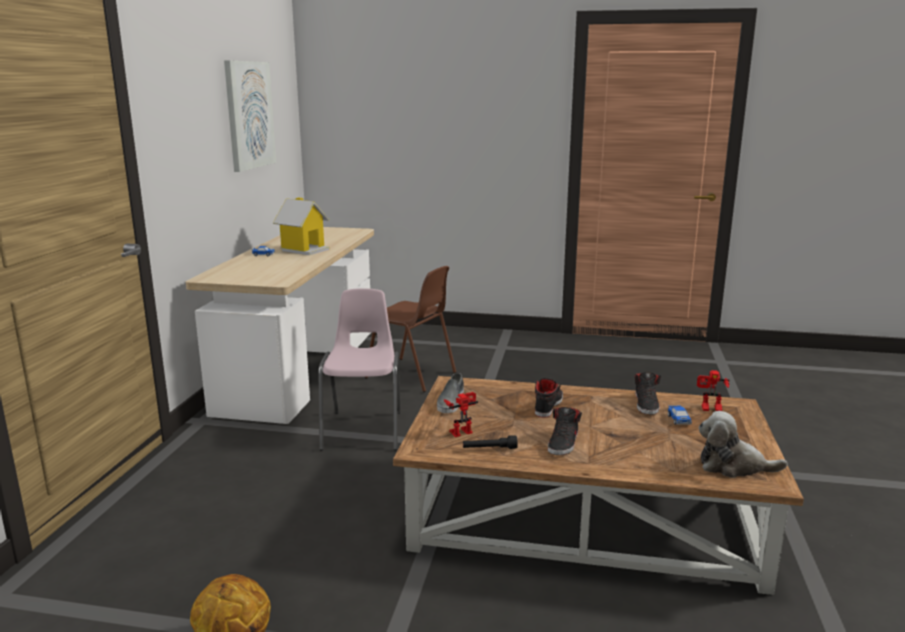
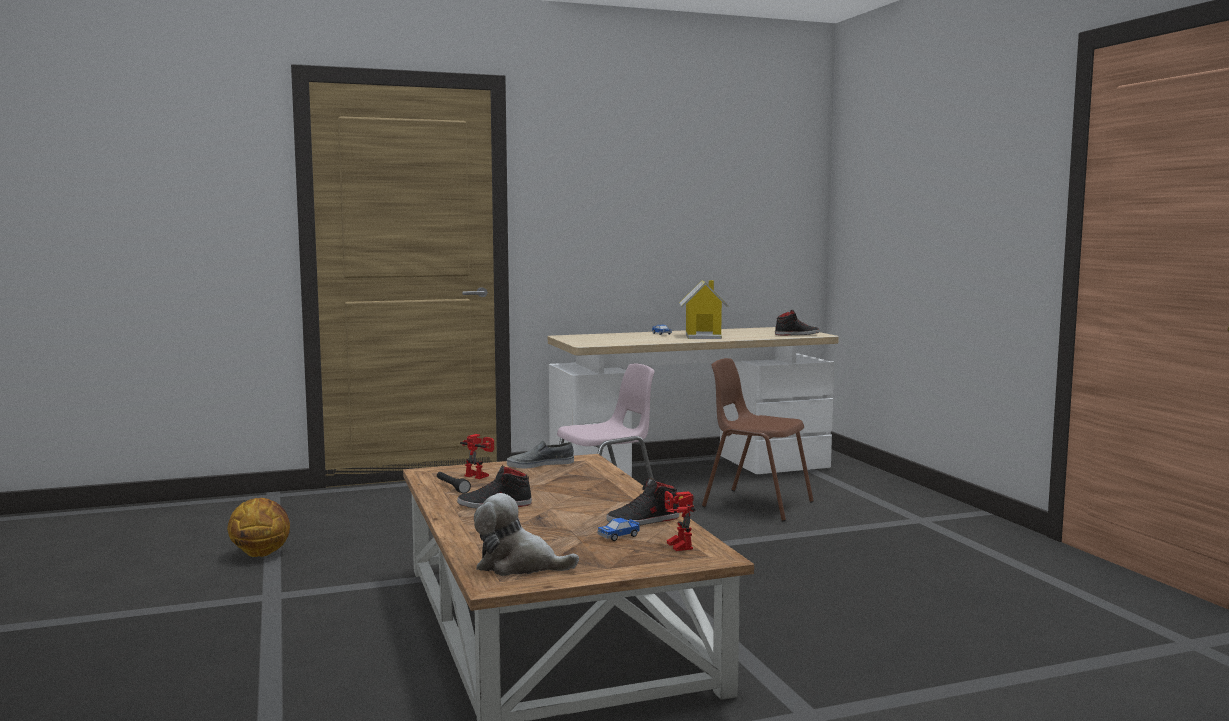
camera: 60 degrees right, 10 degrees down
(249, 115) = (708, 195): picture -> none
(412, 375) = (756, 504): brown chair -> brown chair turned 120 degrees clockwise
(548, 405) = (580, 490): black shoe -> black shoe (796, 334)
(733, 466) = (519, 566): plush toy -> plush toy turned 60 degrees counterclockwise

